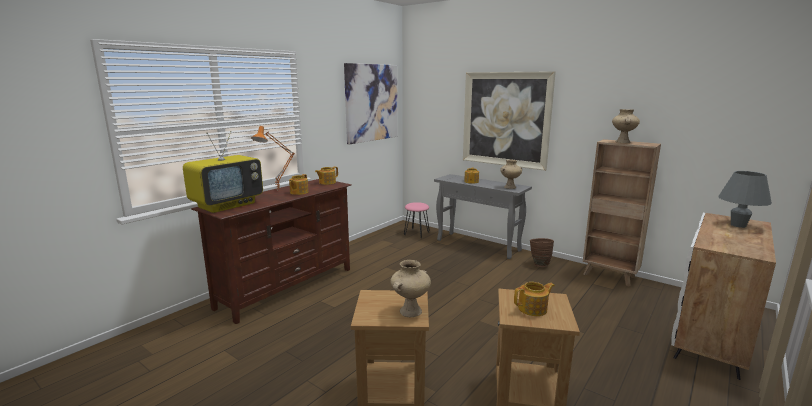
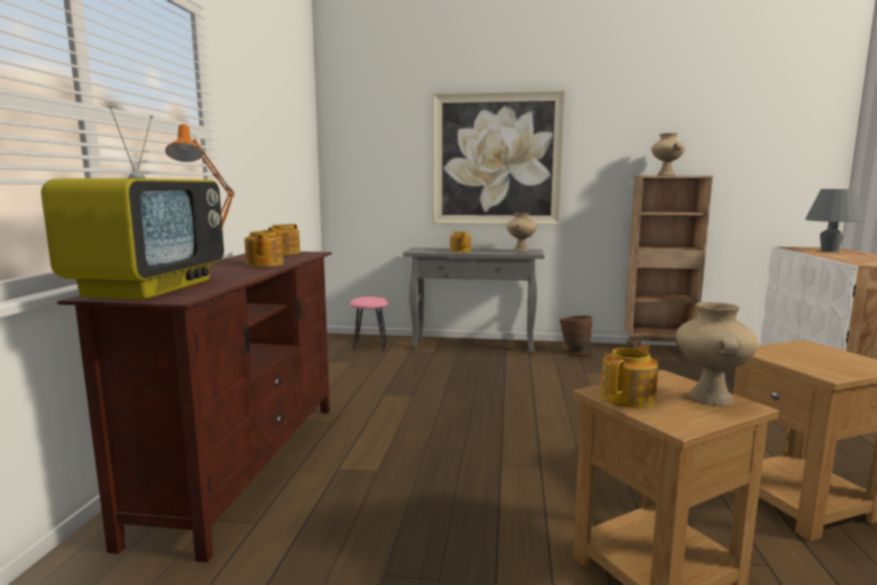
camera: 30 degrees left, 5 degrees down
(371, 103) = (289, 134): picture -> none
(533, 309) = (821, 360): teapot -> teapot (629, 397)

